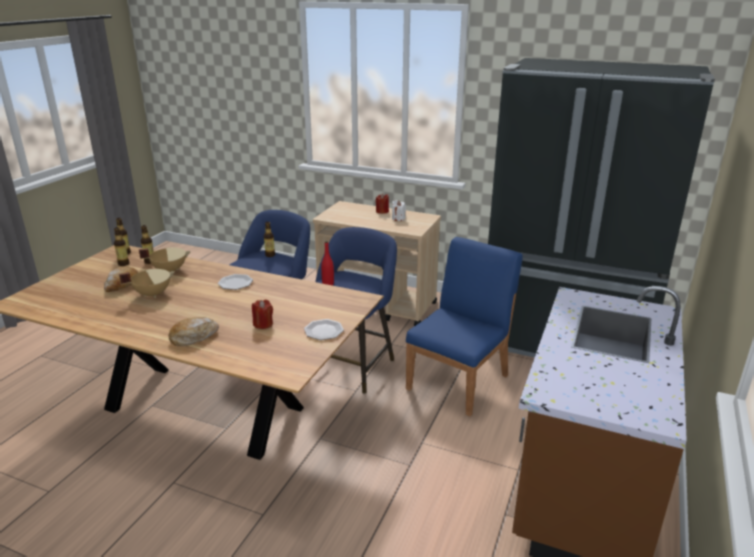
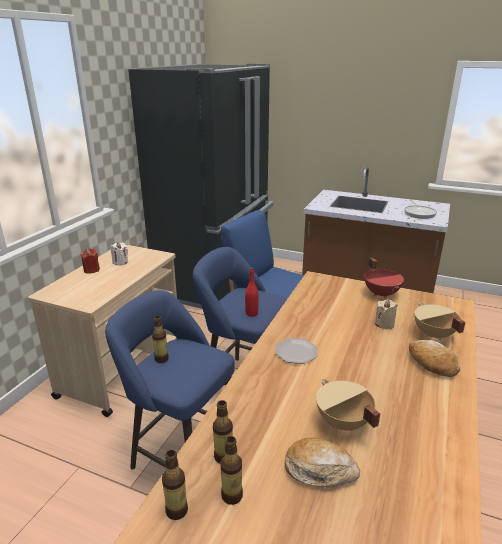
camera: 90 degrees left, 0 degrees up
(169, 270) = (260, 422): beige cooking pot -> beige cooking pot (433, 335)
(263, 324) = (384, 324): red candle -> beige candle
(324, 331) = (381, 293): plate -> red cooking pot
(587, 384) = (419, 213): none -> frying pan

